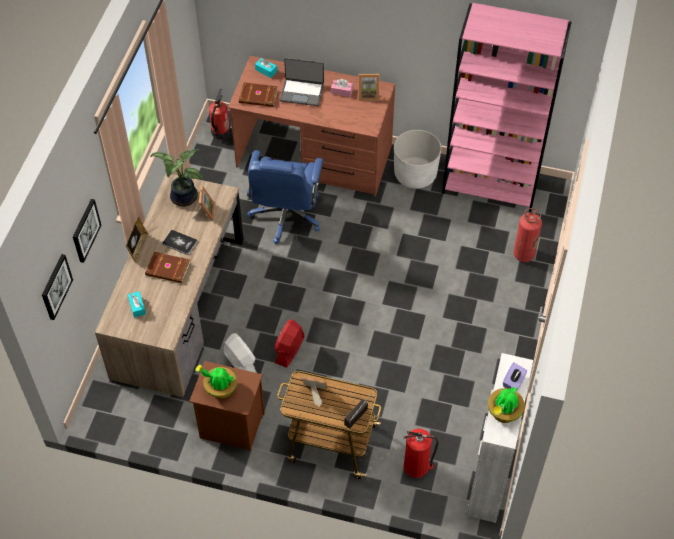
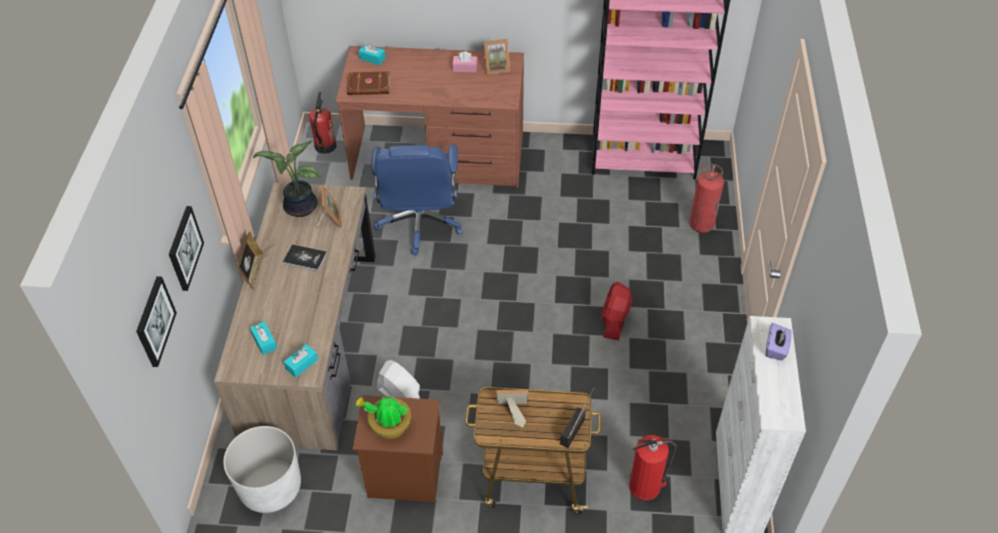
camera: 10 degrees left, 5 degrees down
(162, 329) = (301, 364): none -> turquoise tissue box
(168, 269) = (296, 291): brown book -> none
(289, 350) = (457, 372): red fan -> red fan (615, 321)
(302, 92) = (419, 75): laptop -> none
(415, 174) = (556, 159): white planter -> white planter (270, 487)
(503, 413) = (776, 389): potted plant -> none

